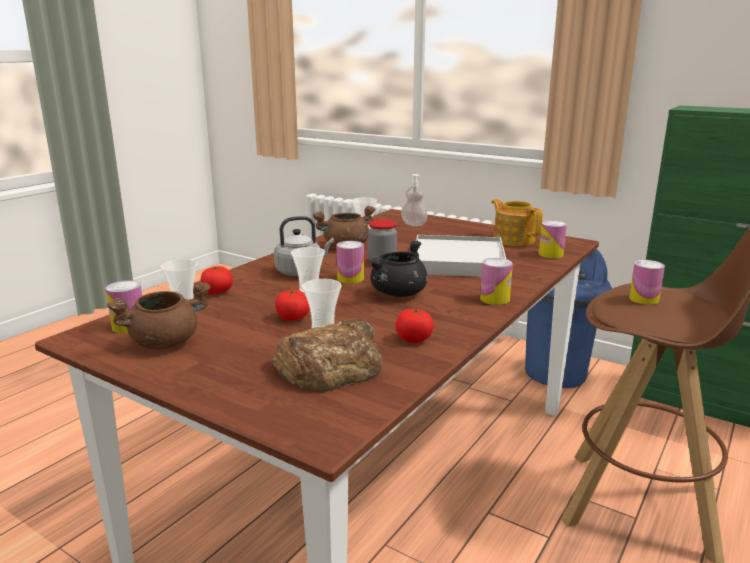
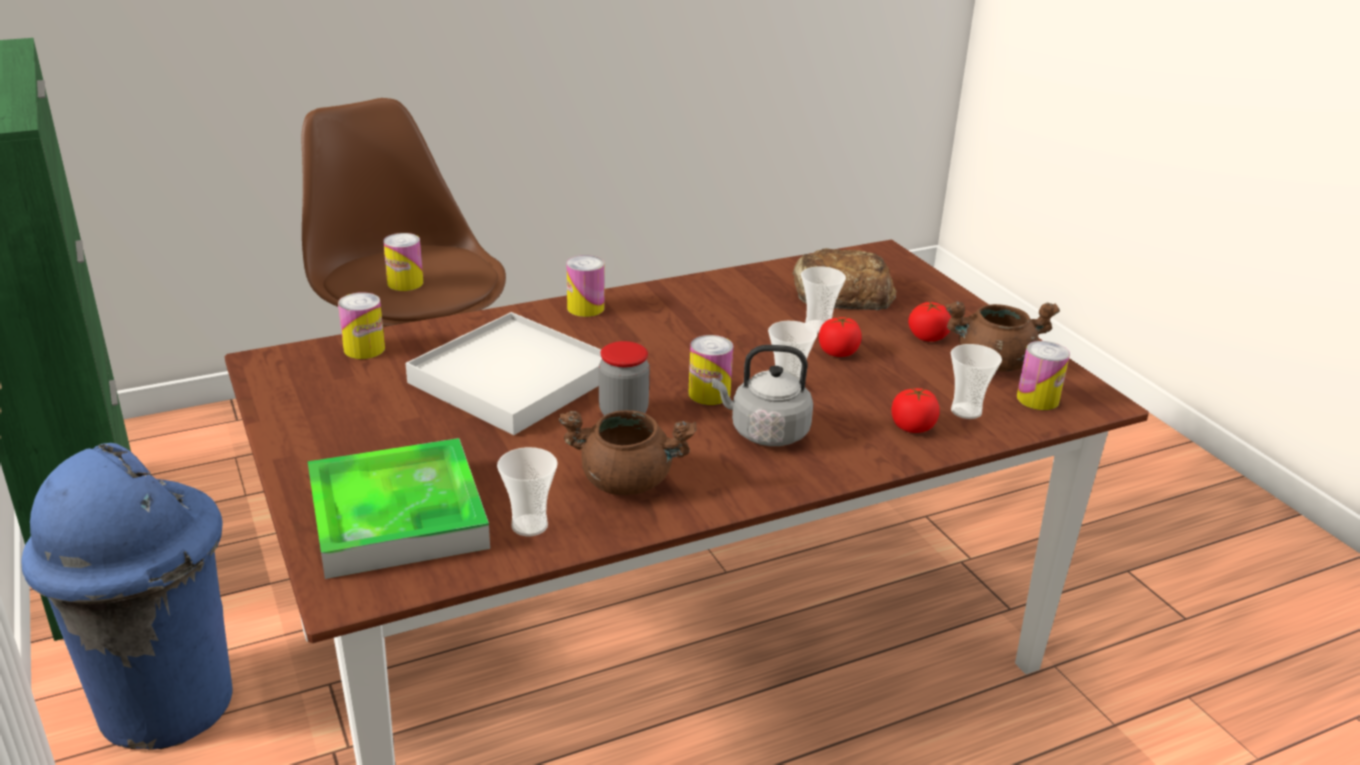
camera: 150 degrees left, 10 degrees up
(398, 294) = (680, 349): black cooking pot -> none
(414, 224) = (397, 516): soap dispenser -> tray
(414, 339) = (738, 293): tomato -> tomato (928, 337)
(513, 240) = (335, 398): teapot -> none

